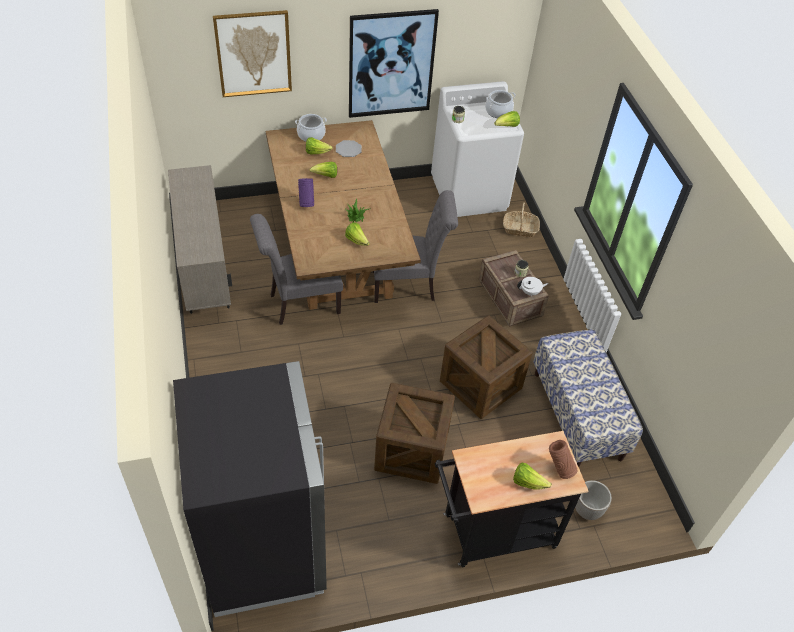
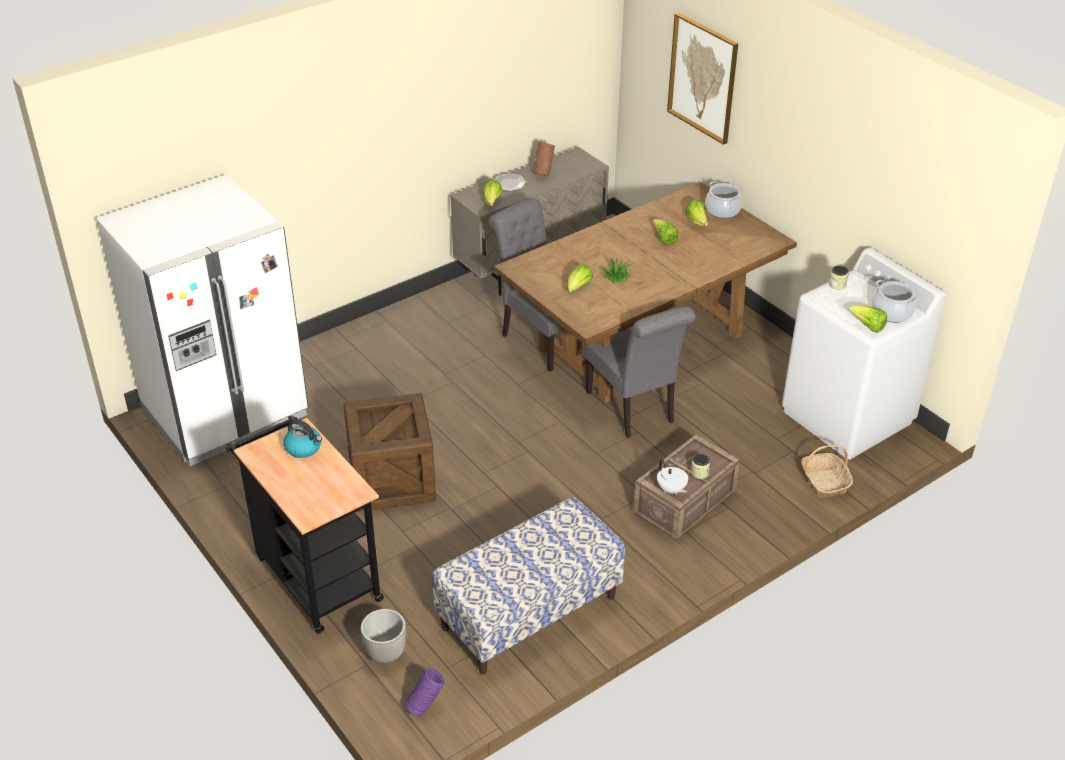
camera: 70 degrees right, 10 degrees down
(263, 546) = (225, 412): black fridge -> white fridge
(306, 203) = (607, 240): purple vase -> purple vase (425, 706)
(348, 149) = (725, 241): plate -> plate (509, 183)
(391, 64) = (824, 177): picture -> none
(480, 384) = (521, 511): crate -> none
(490, 462) = (304, 448): none -> kettle
(527, 482) = (290, 481): lettuce -> lettuce (492, 202)
(559, 469) = (320, 502): brown vase -> brown vase (543, 173)

